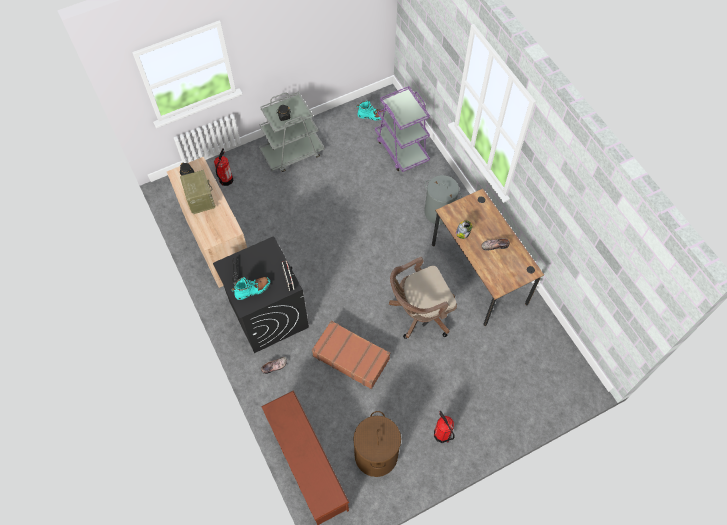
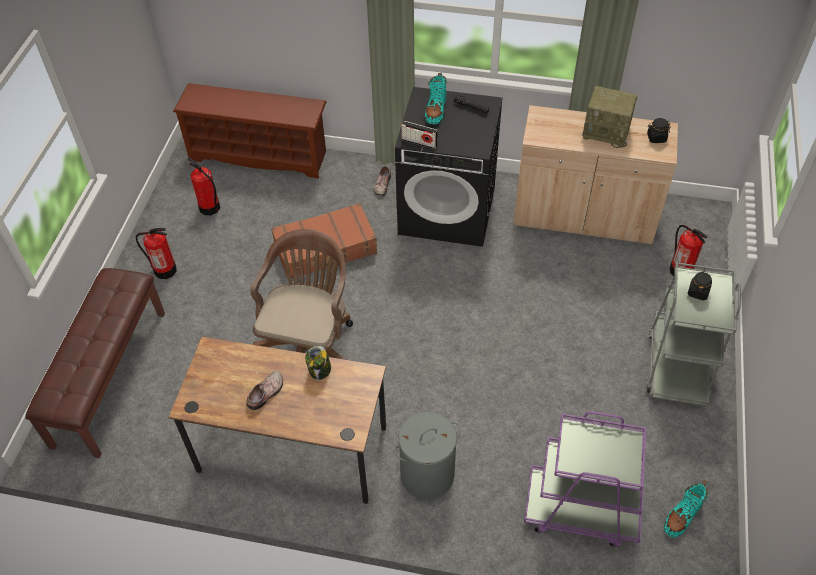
camera: 130 degrees right, 10 degrees down
(376, 455) = (209, 208): brown laundry basket -> fire extinguisher
(526, 394) = (109, 377): none -> brown bench

